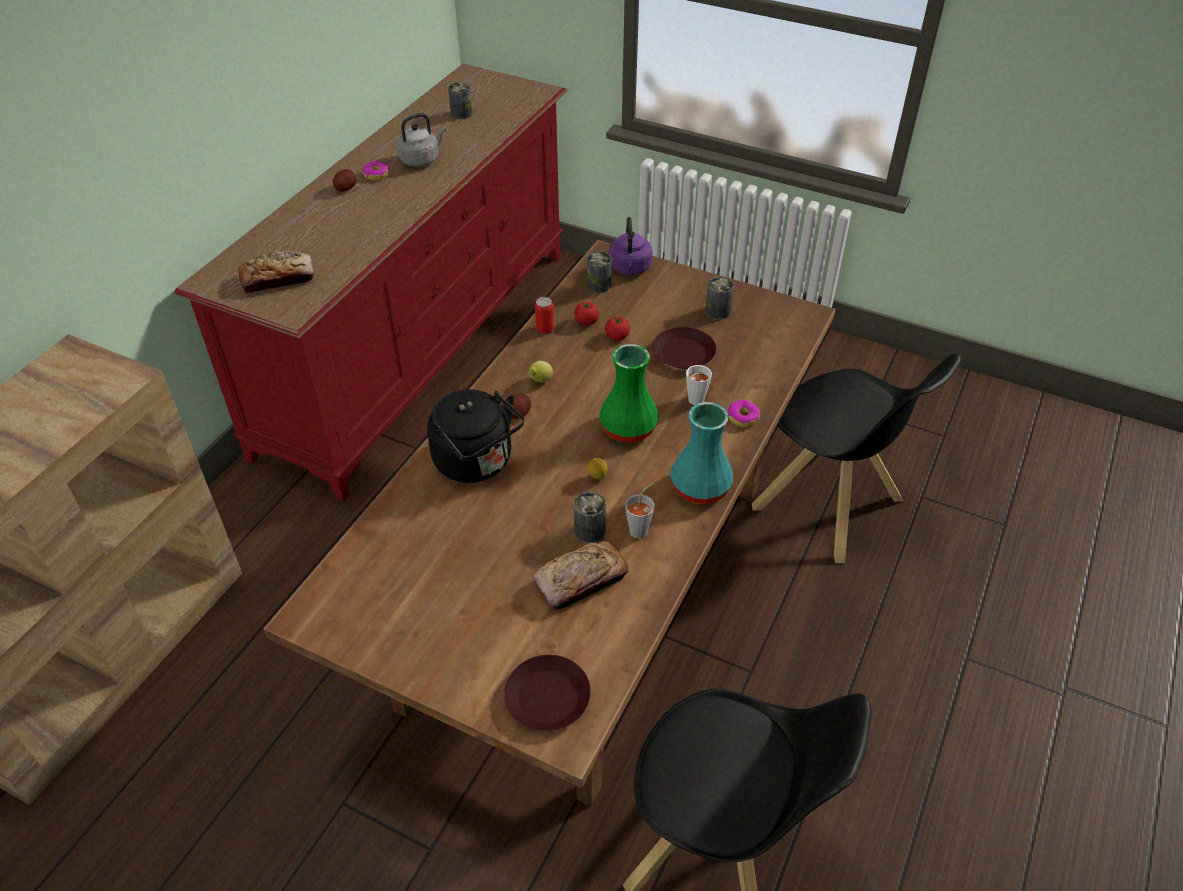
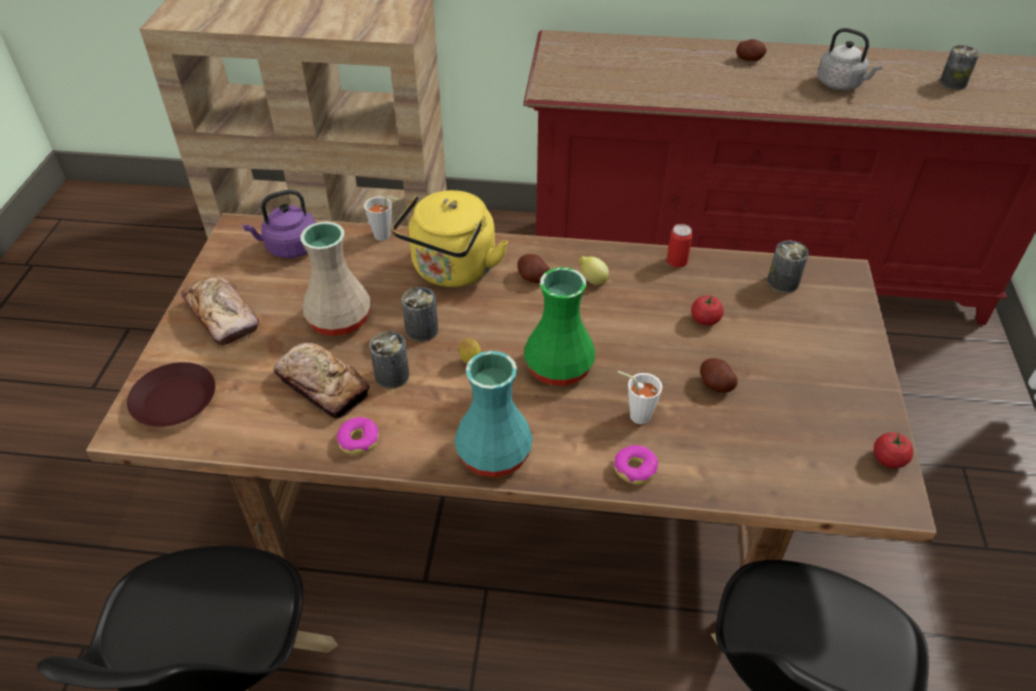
camera: 70 degrees right, 0 degrees up
(278, 278) = (589, 68): bread -> bread (222, 317)
(376, 174) = (788, 68): donut -> donut (359, 440)
(477, 463) = (452, 271): black kettle -> yellow kettle
(500, 555) = (338, 320): none -> beige vase
(586, 321) = (712, 289): tomato -> tomato (888, 459)
(630, 268) = (837, 299): purple kettle -> purple kettle (289, 248)
(641, 529) = (409, 416): grey cup -> grey cup (385, 236)
(683, 353) = (715, 384): brown plate -> potato
(717, 311) = (821, 399): can -> can (422, 330)

